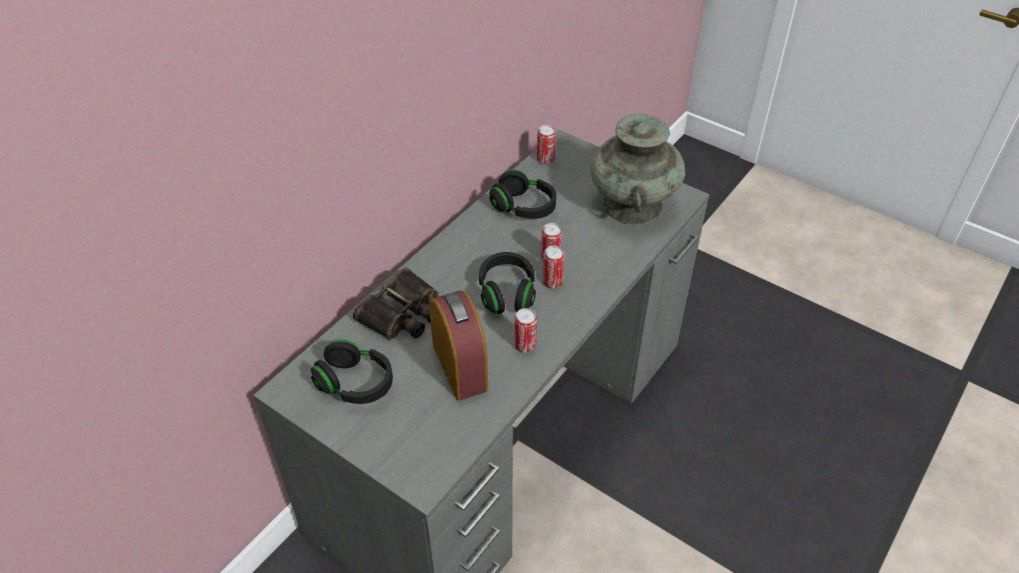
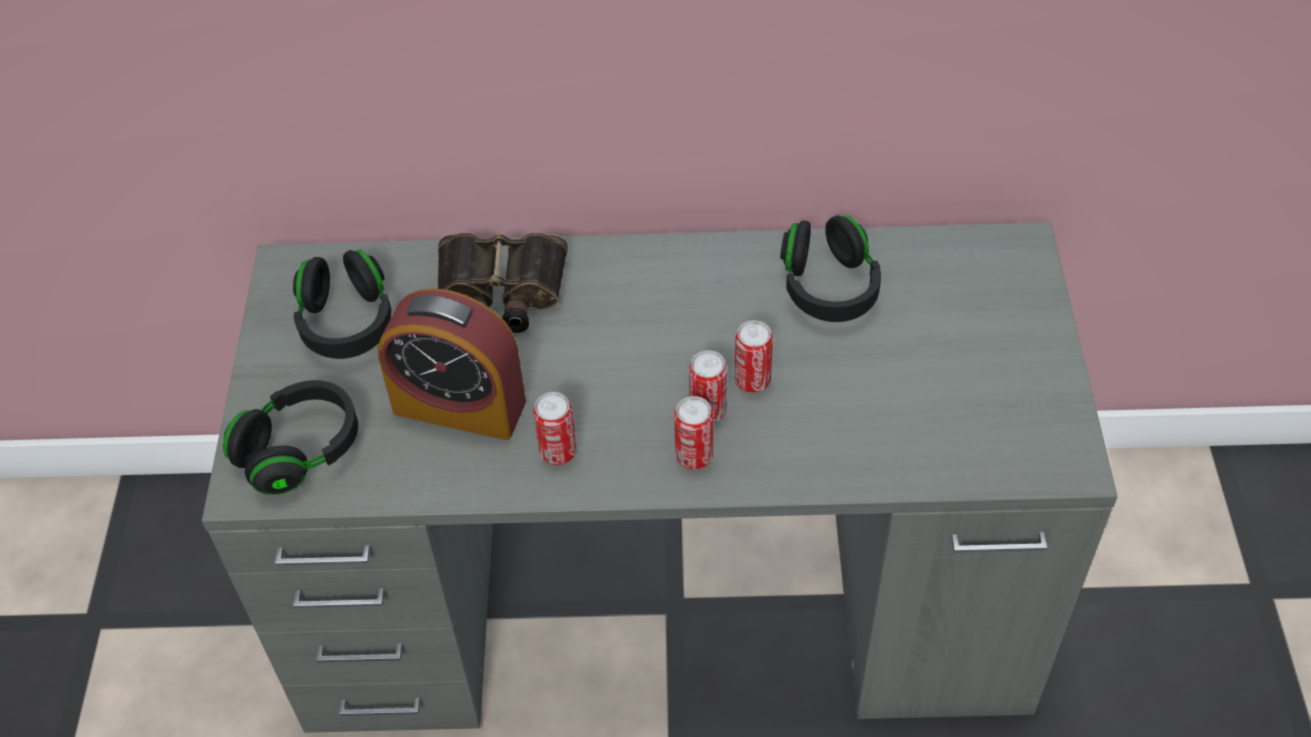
camera: 55 degrees right, 5 degrees up
(460, 367) = (459, 406): alarm clock -> alarm clock turned 75 degrees clockwise
(507, 293) = (637, 374): black headphones -> black headphones (300, 451)
(545, 159) = (960, 249): can -> can (694, 456)
(632, 204) = (976, 408): turquoise vase -> none

